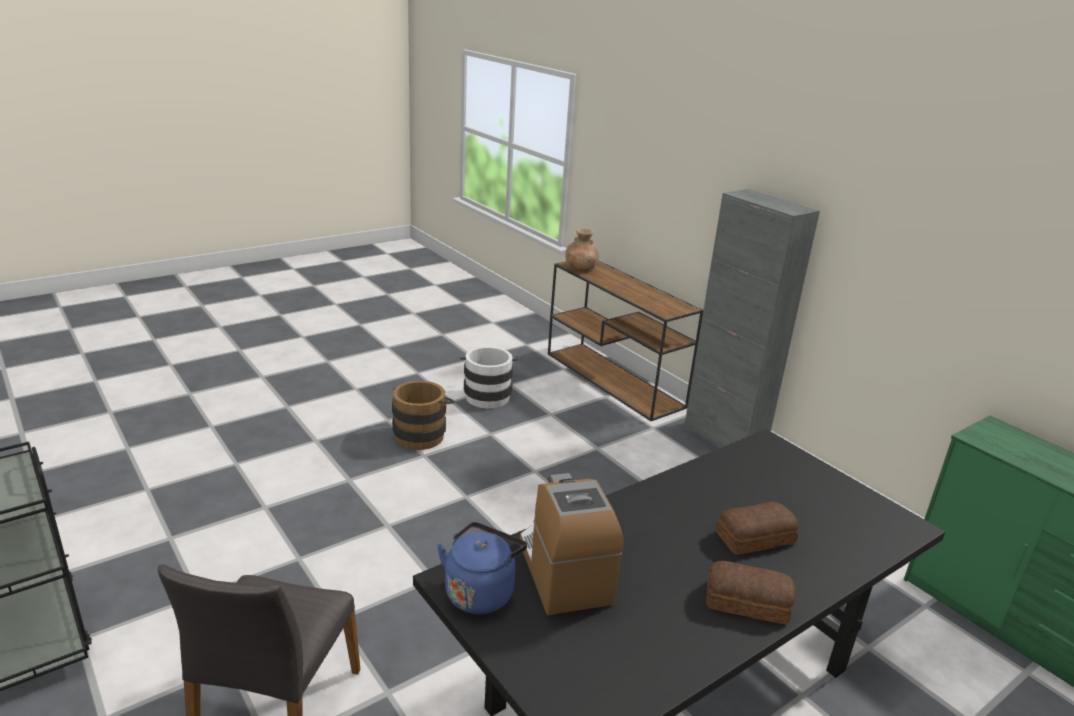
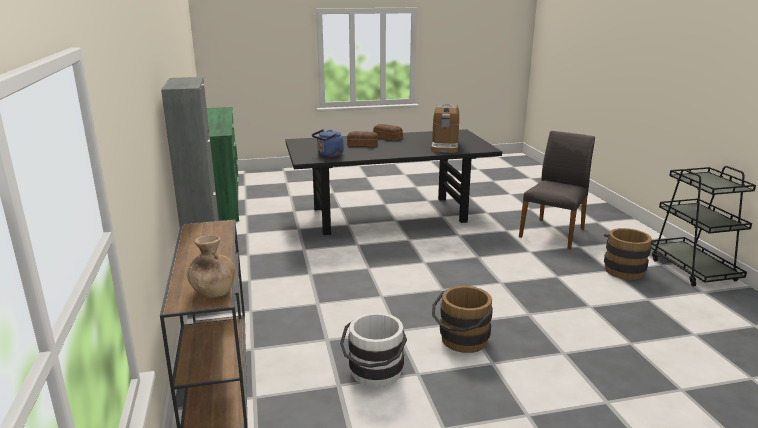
camera: 155 degrees left, 5 degrees down
(170, 604) = (623, 269): none -> brown bucket
(481, 591) = (478, 146): blue kettle -> blue kettle (329, 155)

